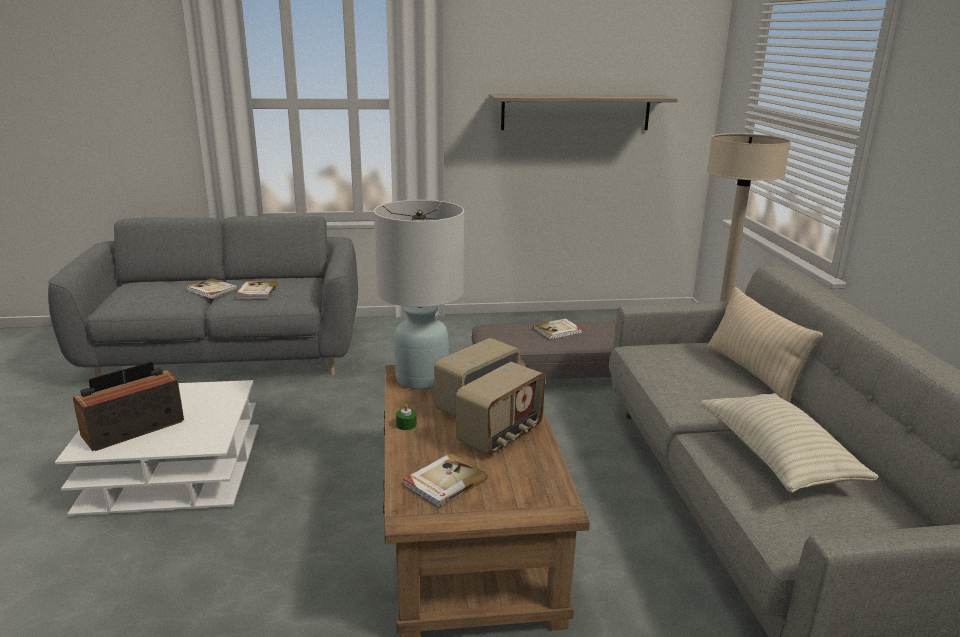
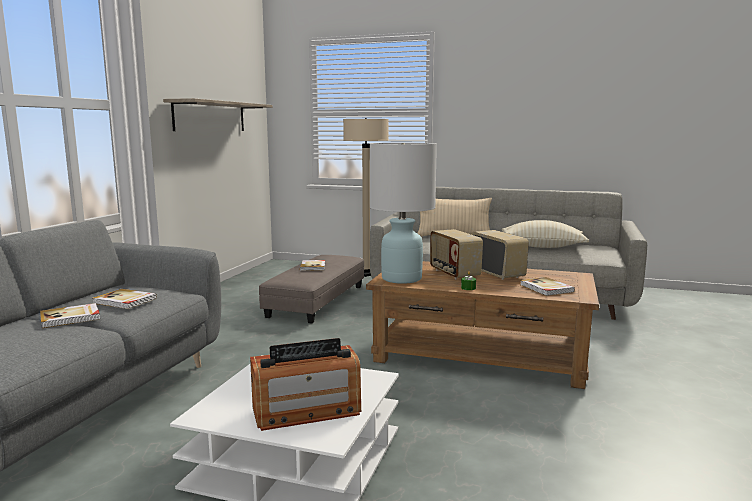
camera: 65 degrees left, 10 degrees down
(133, 428) = (306, 411): radio -> radio turned 90 degrees counterclockwise

